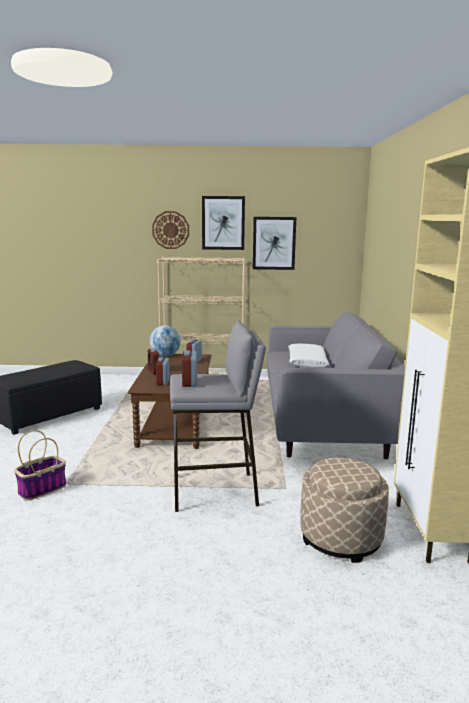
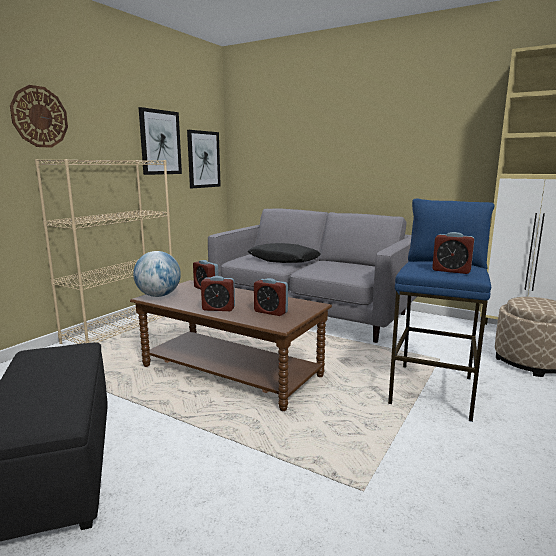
camera: 60 degrees left, 0 degrees up
(42, 489) = (368, 519): basket -> none
(215, 492) = (433, 390): grey stool -> blue stool
(223, 223) = (107, 112): picture -> picture (203, 159)
(306, 362) = (283, 260): white pillow -> black pillow

